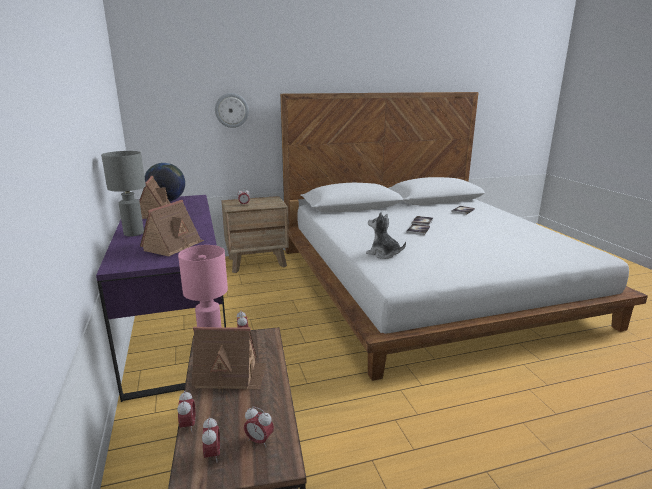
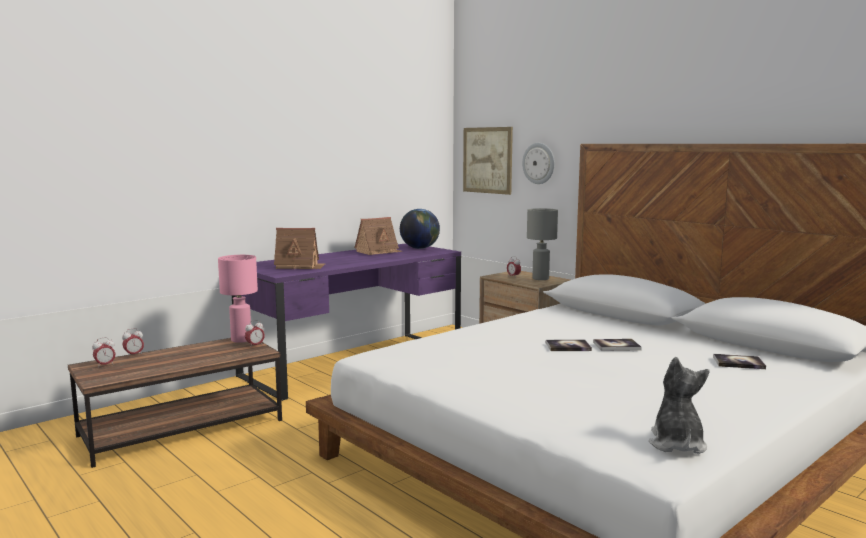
camera: 65 degrees right, 10 degrees down
(133, 233) = (320, 256): grey table lamp -> grey table lamp (540, 278)
(171, 110) = (487, 160): none -> picture
(230, 375) = (196, 353): toy house -> none
(259, 441) = (119, 372): alarm clock -> none
(383, 254) = (450, 343): plush toy -> plush toy (676, 444)

